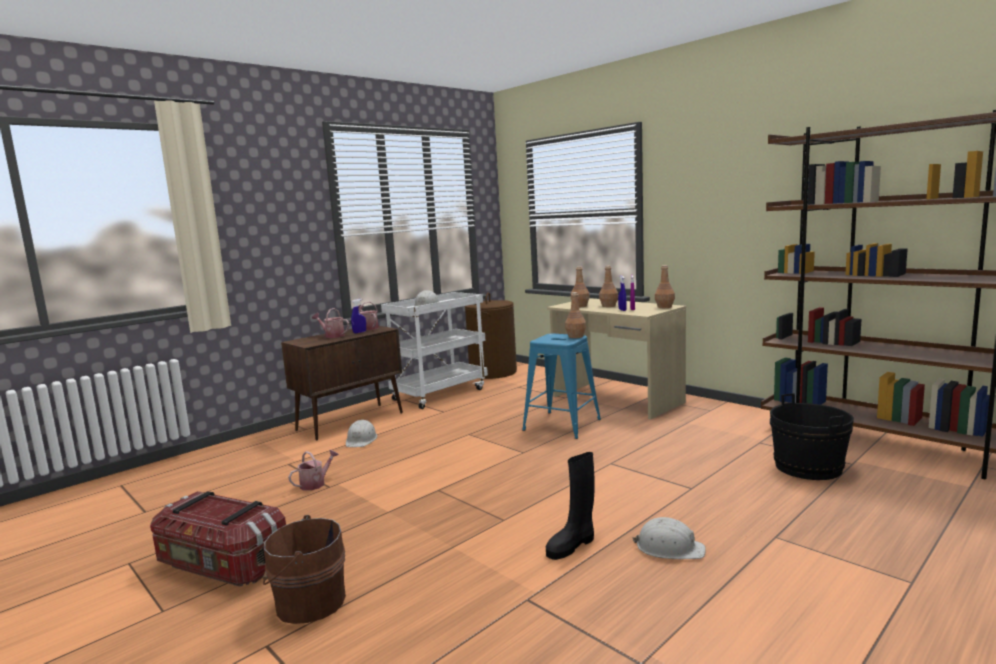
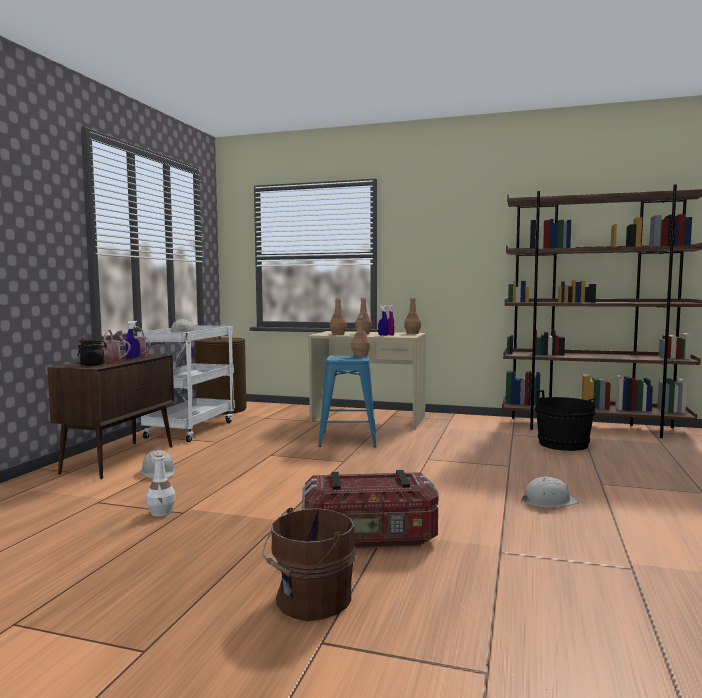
camera: 30 degrees left, 5 degrees down
(222, 565) = (157, 596): storage box -> storage box (370, 538)
(314, 341) = (93, 364): none -> black jar
(315, 483) = (161, 512): watering can -> white bottle
(572, 545) = (480, 513): black boot -> none

